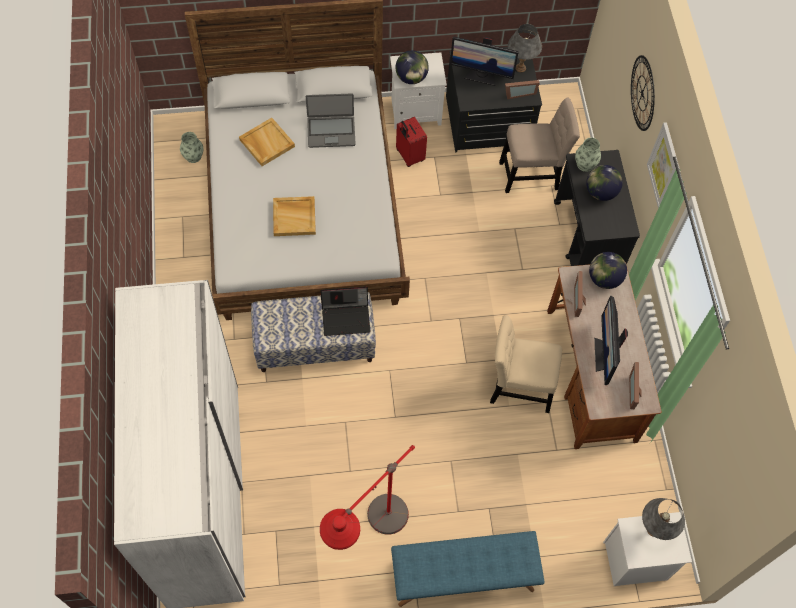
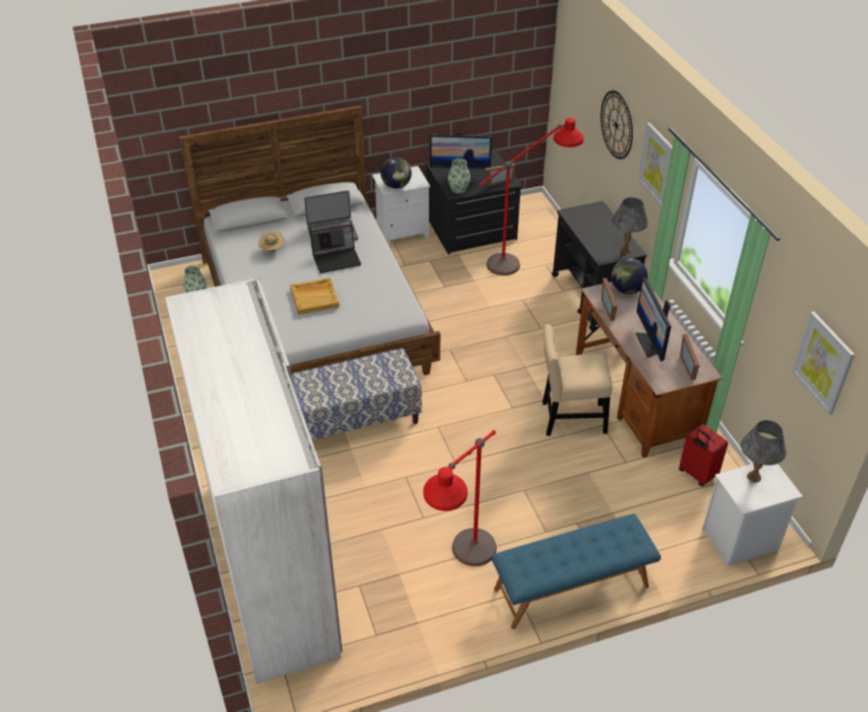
camera: 10 degrees left, 20 degrees down
(266, 143) = (272, 250): beige tray -> beige hat
(346, 317) = (387, 370): laptop -> laptop (337, 259)
(409, 156) = (406, 263): red suitcase -> red suitcase (696, 474)
(520, 68) = (493, 165): grey table lamp -> grey table lamp (625, 250)
(532, 175) = (525, 259): beige chair -> red floor lamp
(585, 164) = (577, 214): vase -> vase (458, 188)
(600, 192) = (598, 230): globe -> none
(739, 468) = (823, 363): none -> picture

